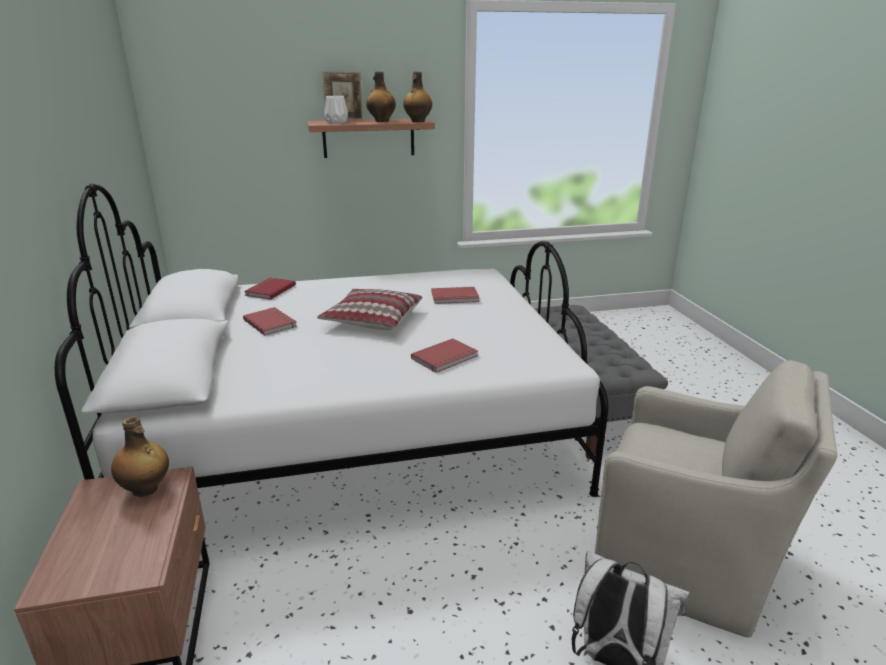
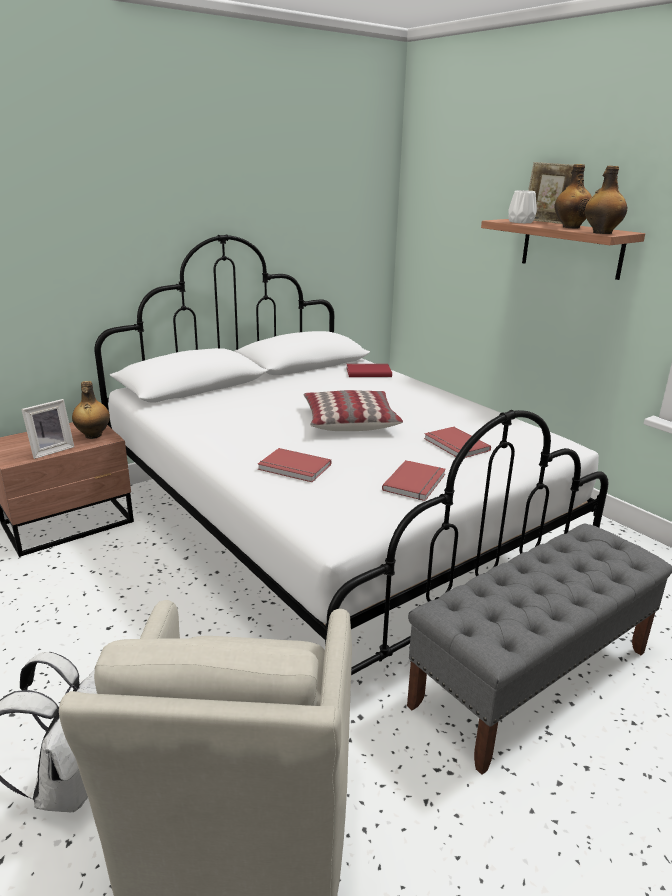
camera: 65 degrees right, 0 degrees up
(151, 531) = (51, 450): none -> picture frame
(271, 322) = (302, 389): red book -> red book (416, 483)

